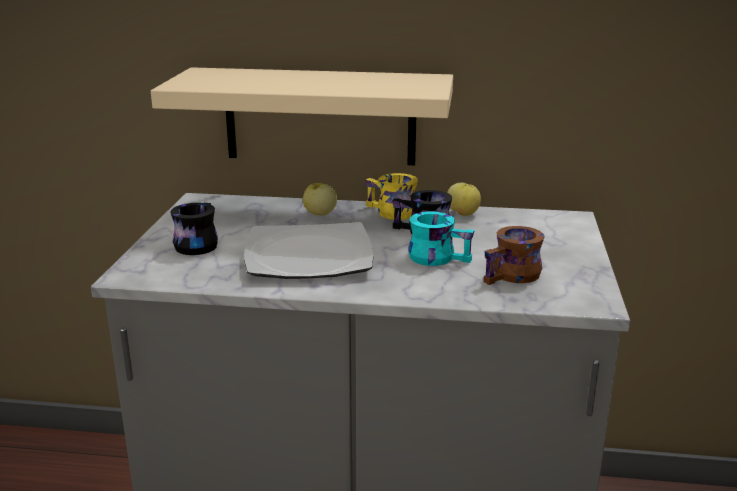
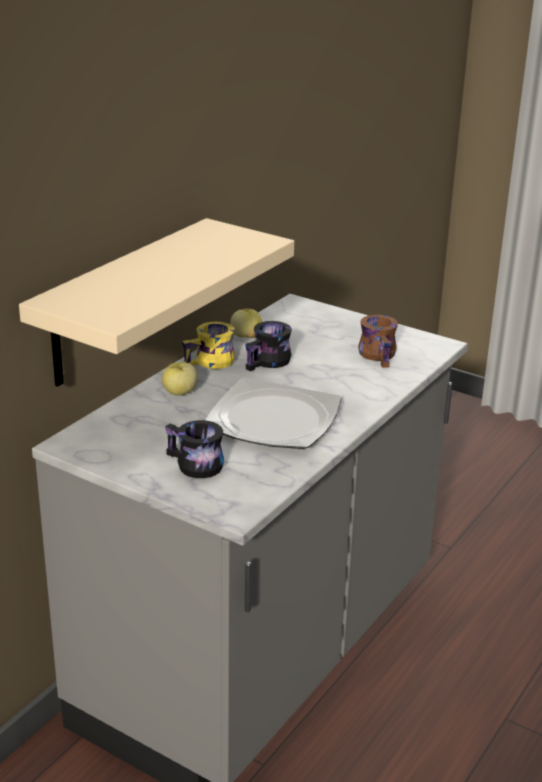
camera: 65 degrees left, 5 degrees up
(439, 257) = (323, 370): turquoise mug -> none

